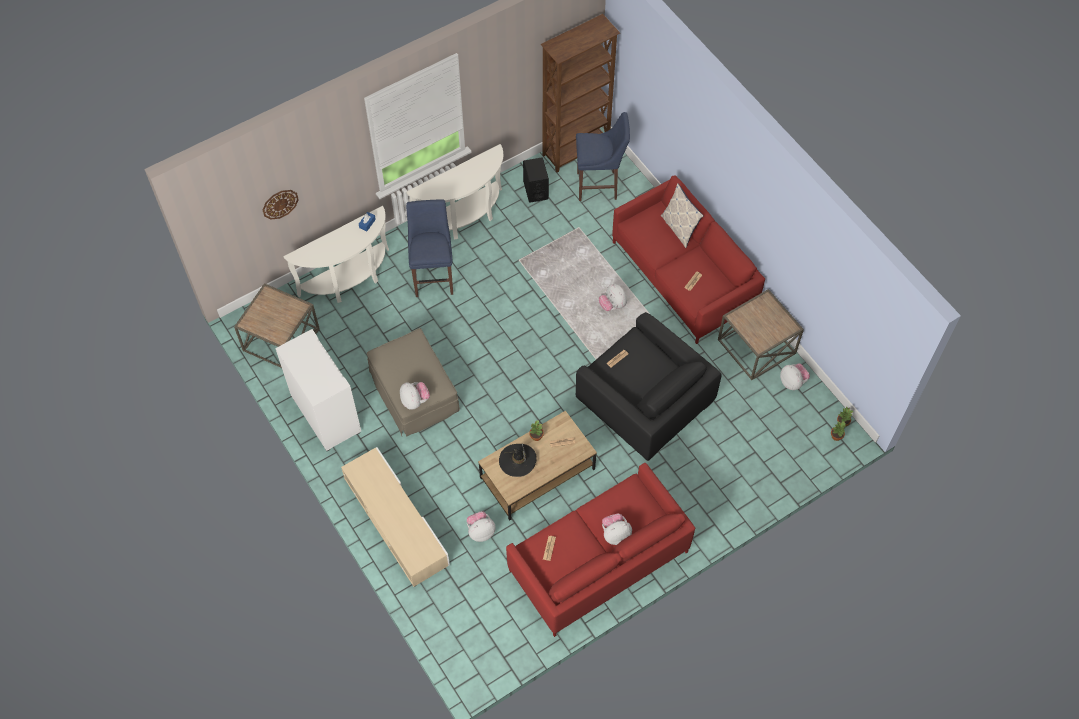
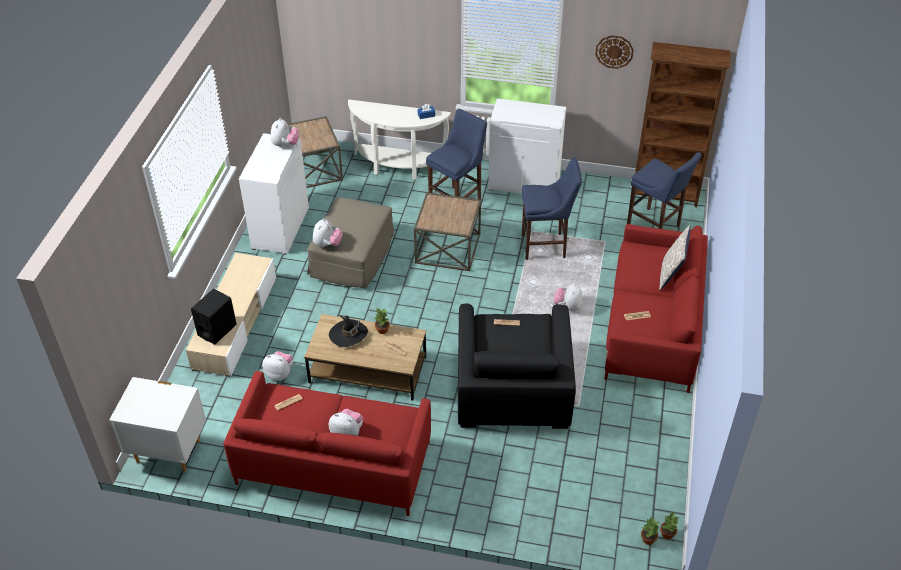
camera: 45 degrees right, 15 degrees down
(280, 204) = (364, 48): wall clock -> wall clock (614, 51)
(464, 219) = (524, 183): white console table -> white cabinet
(478, 658) = (168, 451): none -> white nightstand
(535, 190) = (600, 199): black speaker -> black speaker (217, 330)
(543, 265) = (546, 246): none -> blue stool
(757, 346) = (656, 419): brown side table -> brown side table (448, 249)
(792, 382) = (657, 468): plush toy -> plush toy (285, 144)

